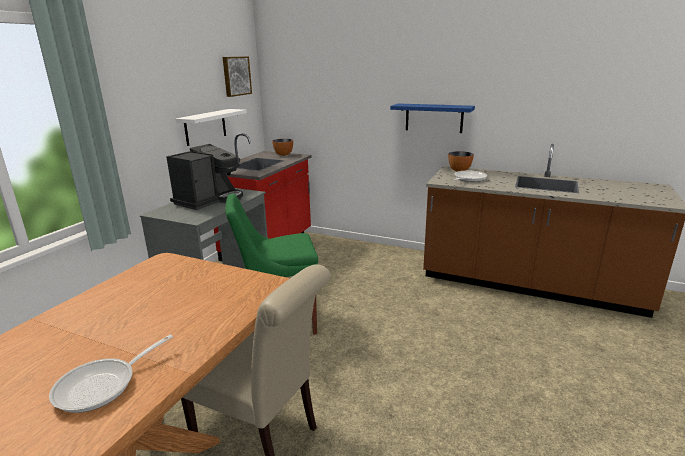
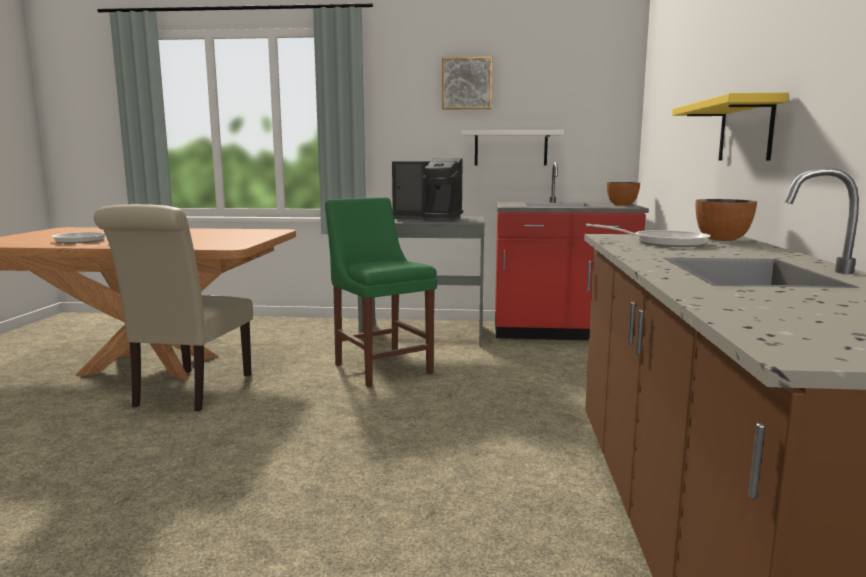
camera: 70 degrees right, 10 degrees down
(236, 76) = (586, 89): picture -> picture (466, 83)
(434, 118) = (745, 131): blue shelf -> yellow shelf

